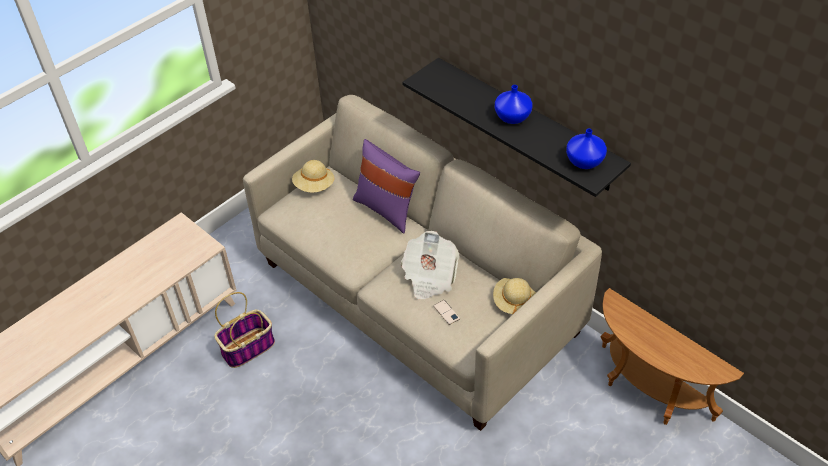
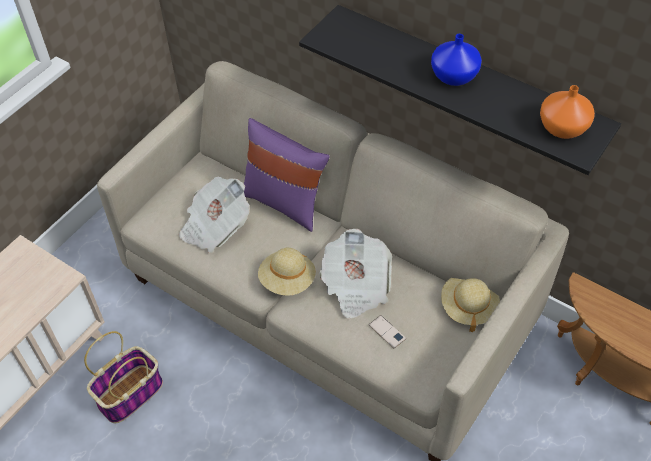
camera: 10 degrees left, 5 degrees up
(314, 186) = (187, 181): beige hat -> beige hat (287, 280)
(329, 221) = (215, 226): none -> newspaper
(583, 161) = (561, 127): blue vase -> orange vase

